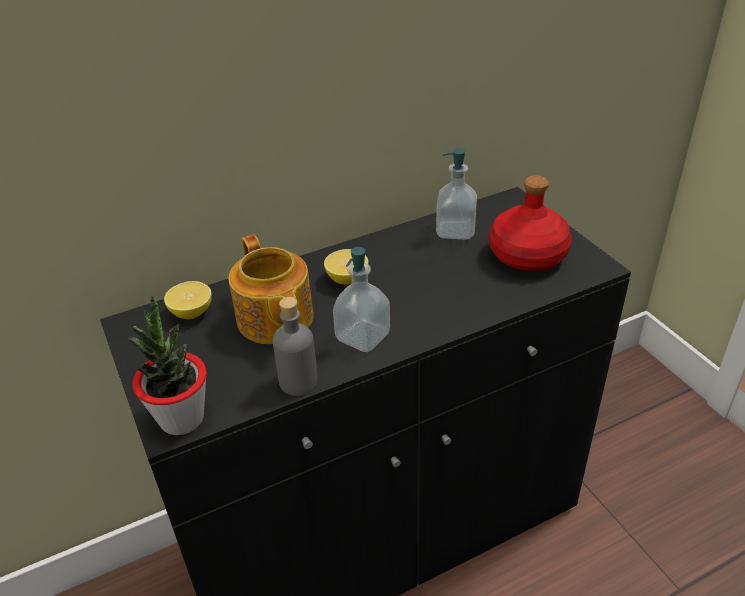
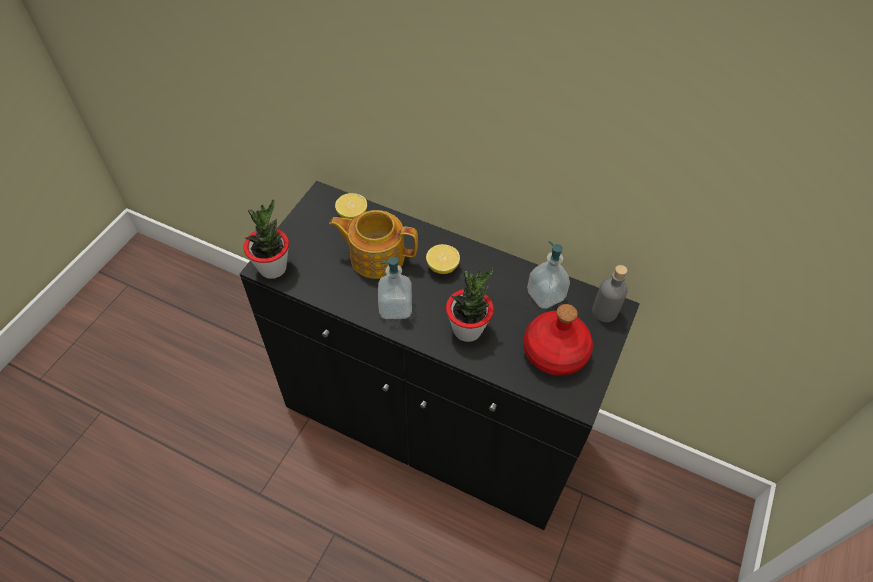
camera: 50 degrees right, 15 degrees up
(275, 320) = (376, 256): teapot -> teapot turned 75 degrees clockwise
(298, 382) = (335, 300): grey bottle -> grey bottle (604, 311)
(446, 298) = (467, 329): none -> potted plant

